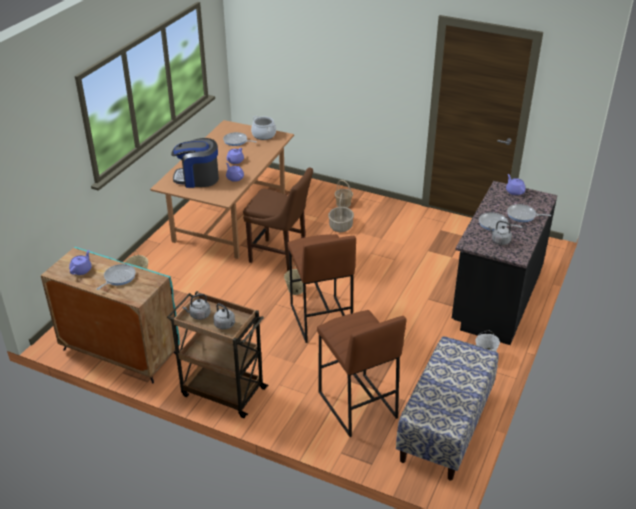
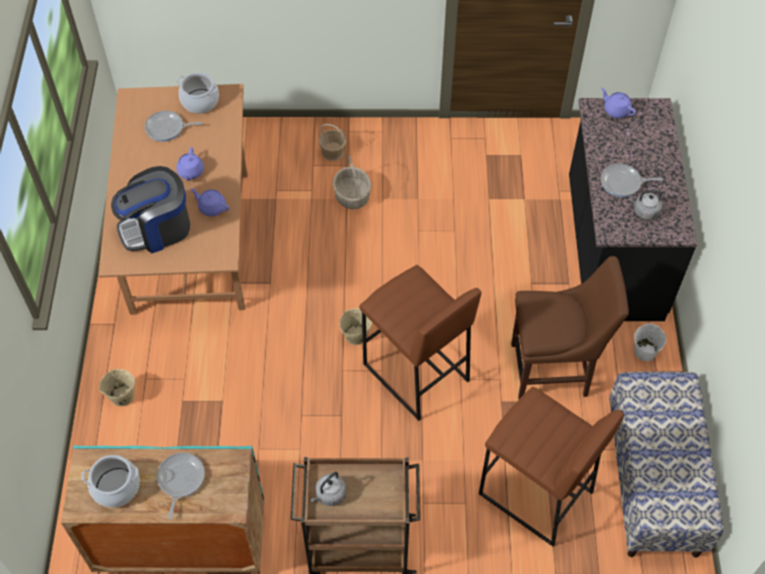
camera: 25 degrees left, 20 degrees up
(81, 270) = (116, 487): purple teapot -> cooking pot
(225, 325) = (375, 497): grey kettle -> none
(280, 256) = (301, 283): brown chair -> brown chair (554, 370)
(523, 215) = (649, 153): frying pan -> none

